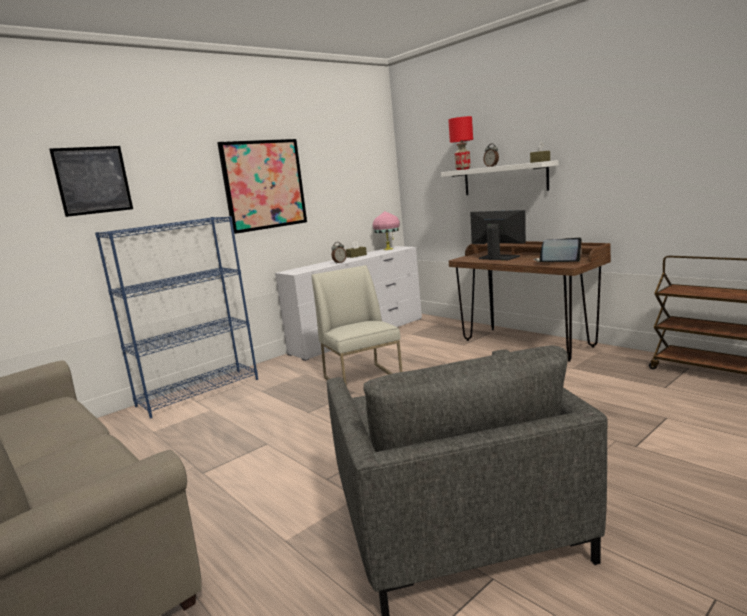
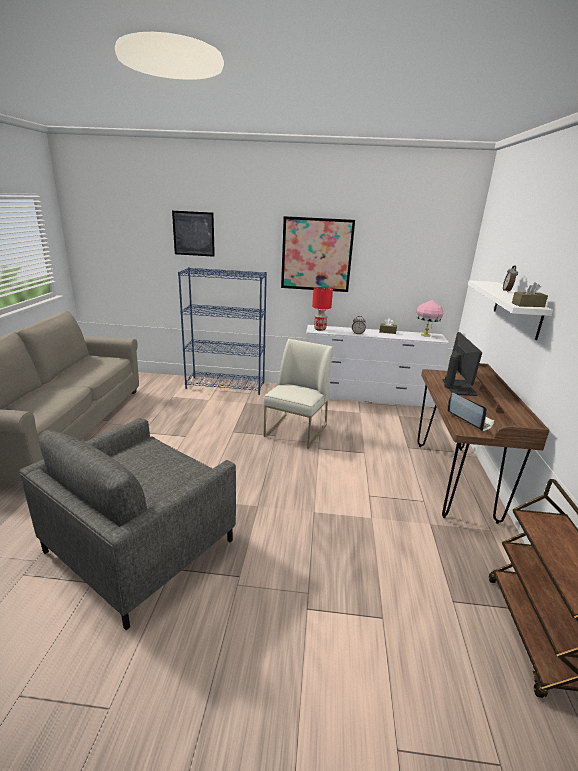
camera: 45 degrees right, 10 degrees up
(463, 169) = (488, 284): red table lamp -> red table lamp (320, 329)

